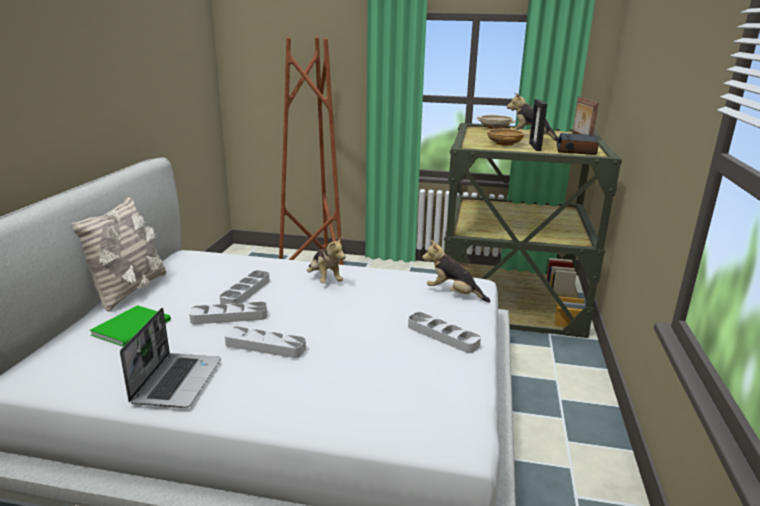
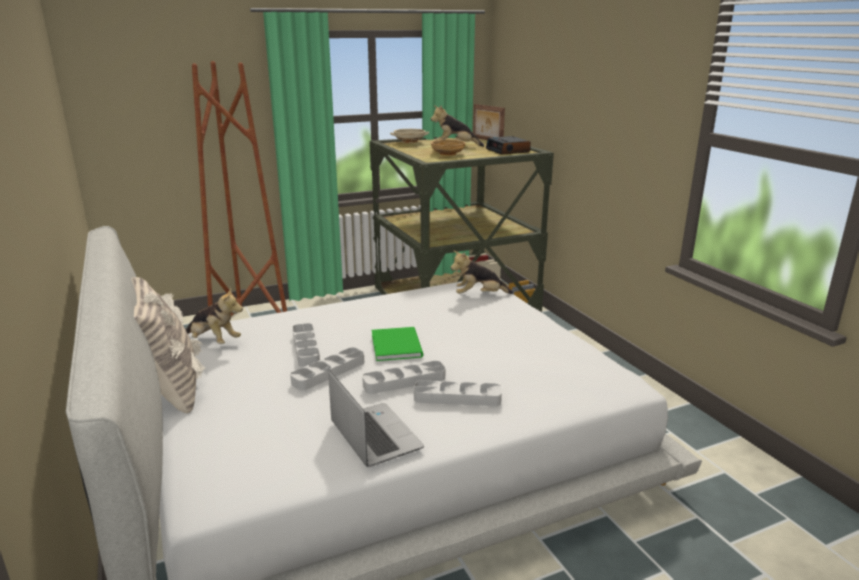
camera: 35 degrees left, 0 degrees up
(134, 327) = (246, 414): green book -> green book (397, 344)
(325, 279) = (360, 316): plush toy -> plush toy (213, 341)
(442, 336) = (520, 326): grey tray -> grey tray (457, 398)
(535, 147) = (476, 153): picture frame -> none

